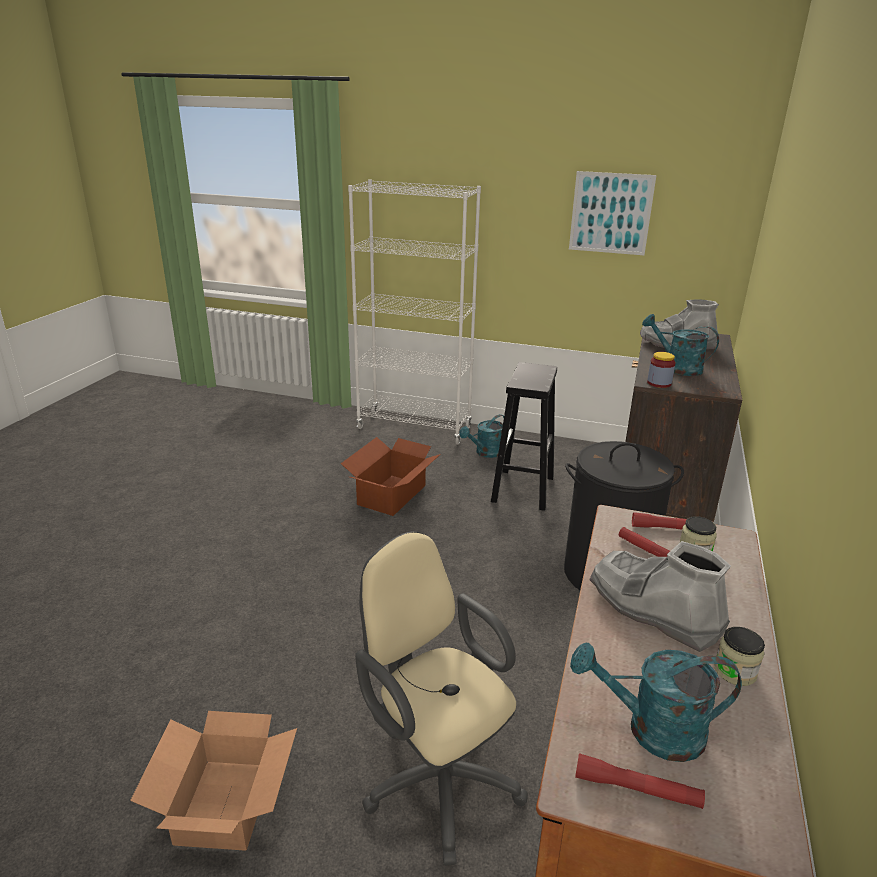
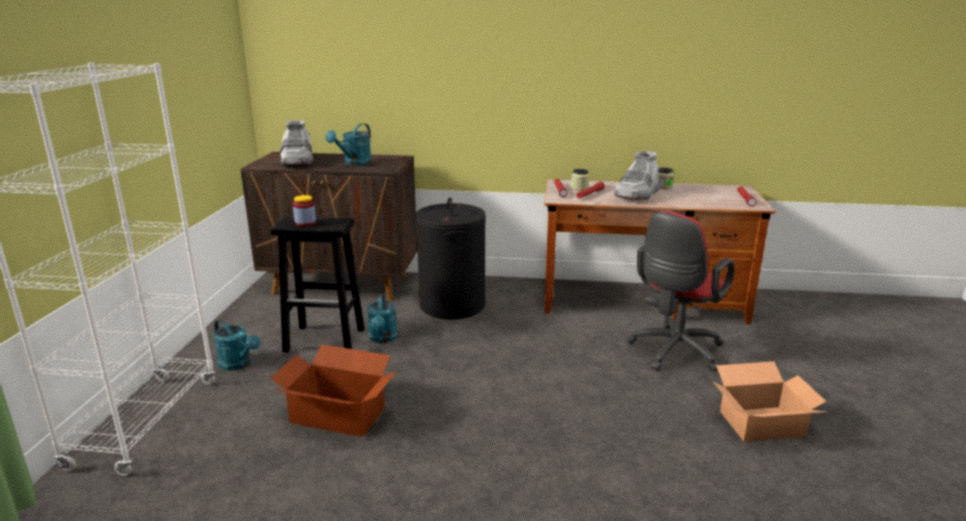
camera: 100 degrees left, 5 degrees down
(436, 777) = (673, 352): beige office chair -> red office chair
(611, 213) = (180, 71): picture -> none
(652, 730) = (714, 197): turquoise watering can -> turquoise watering can (383, 339)
(659, 383) = (390, 168): jar -> jar (305, 223)

